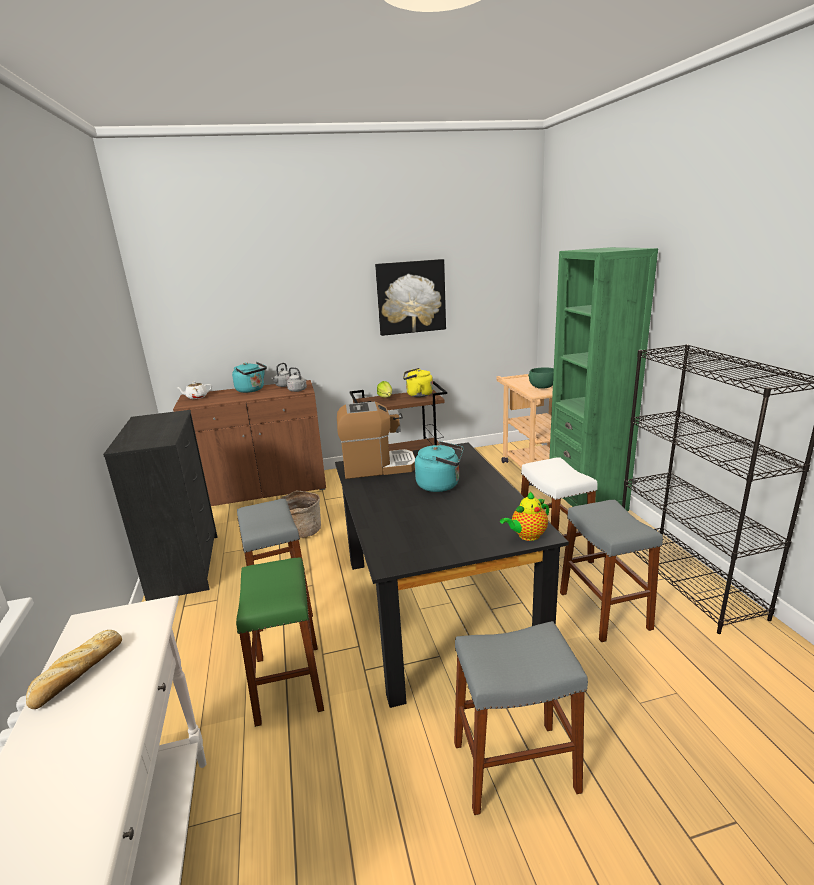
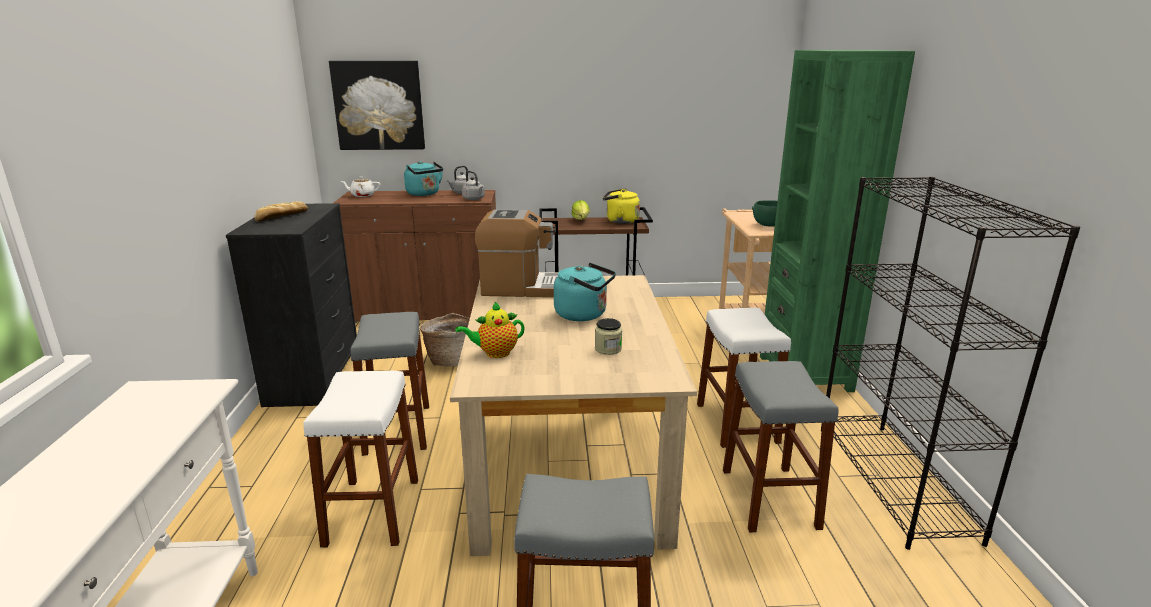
camera: 10 degrees right, 0 degrees up
(77, 674) = (104, 432): bread -> bread (281, 216)
(288, 683) = (372, 511): green stool -> white stool
(411, 297) = (624, 101): picture -> picture (379, 105)
(434, 606) = (566, 461): black dining table -> beige dining table
(478, 514) = (608, 349): none -> jar
(527, 536) = (650, 379): teapot -> teapot (495, 353)

